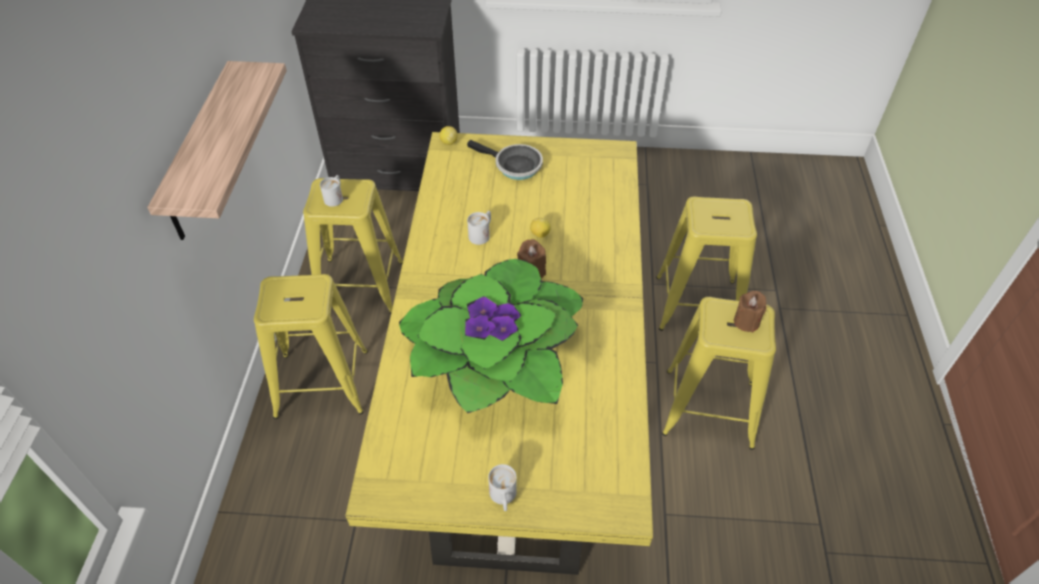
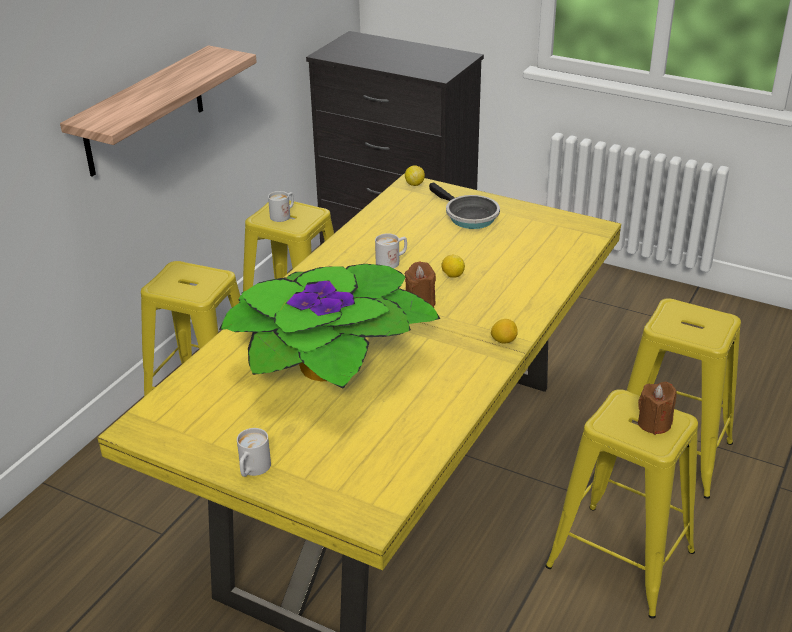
camera: 25 degrees right, 15 degrees down
(619, 291) = (503, 341): none -> lemon

